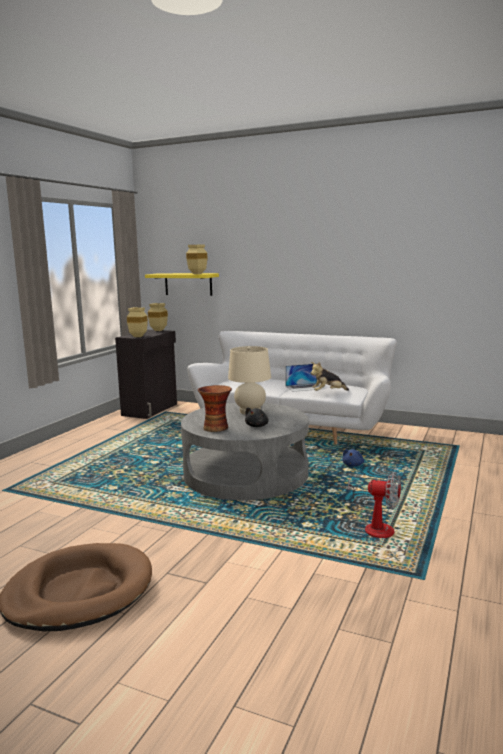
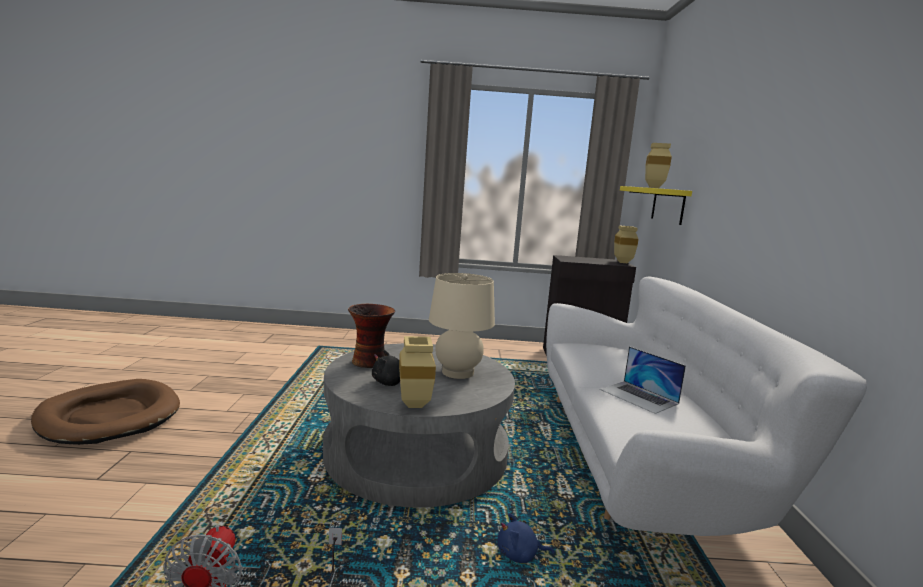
camera: 65 degrees right, 0 degrees up
(137, 336) = (569, 259): beige vase -> beige vase (413, 404)
(328, 392) = (634, 418): plush toy -> none

